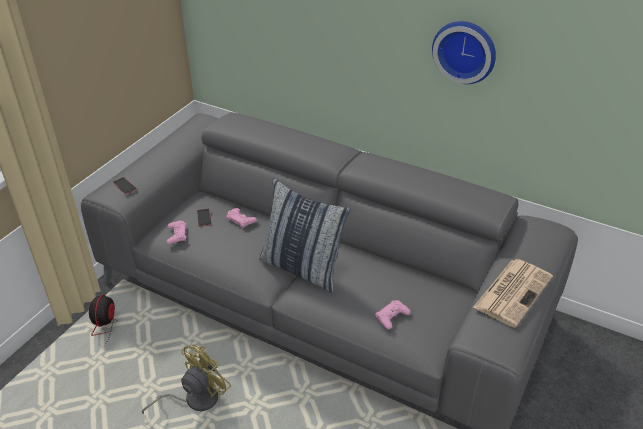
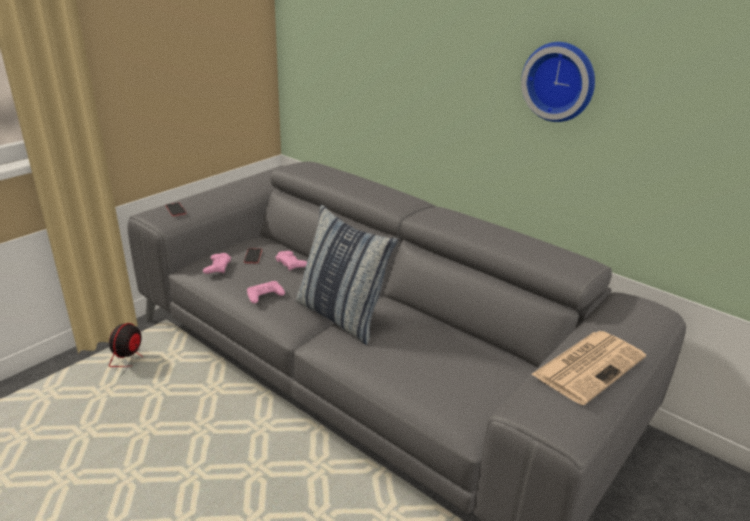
camera: 10 degrees right, 10 degrees down
(194, 399) = (190, 450): yellow fan -> none
(392, 316) = (431, 380): pink game controller -> pink game controller (265, 295)

